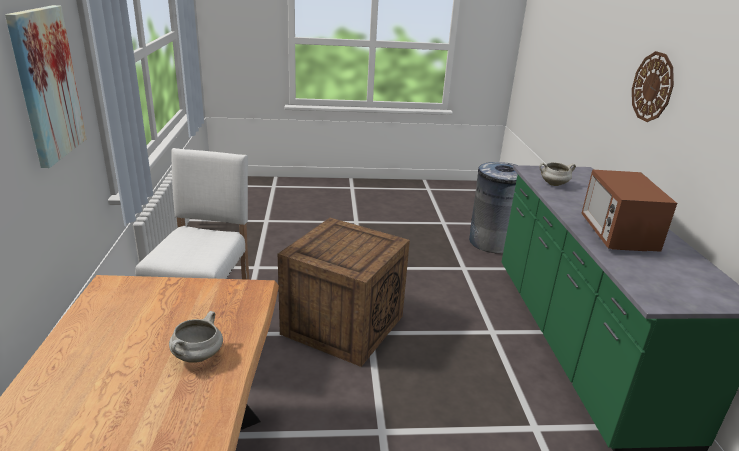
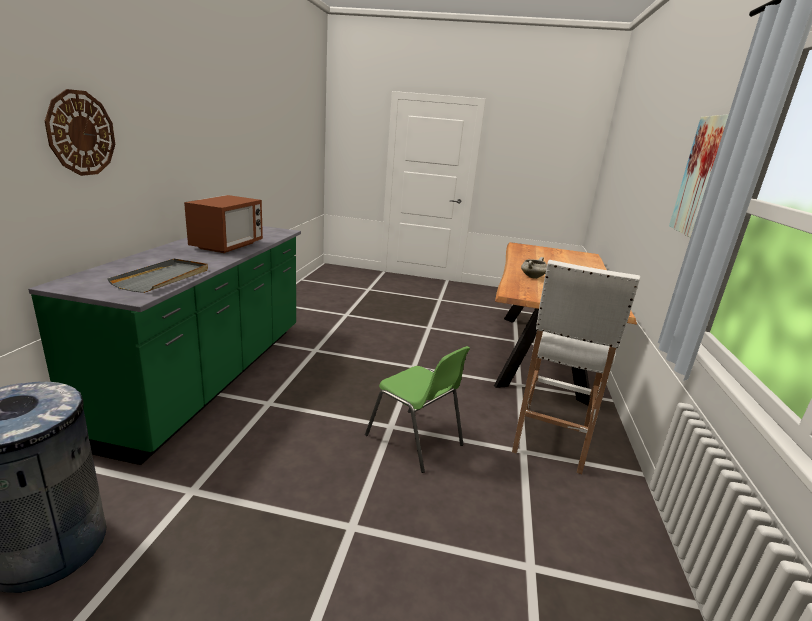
camera: 165 degrees left, 5 degrees down
(342, 323) = (415, 441): crate -> green chair
(553, 184) = (163, 278): white cooking pot -> grey tray

